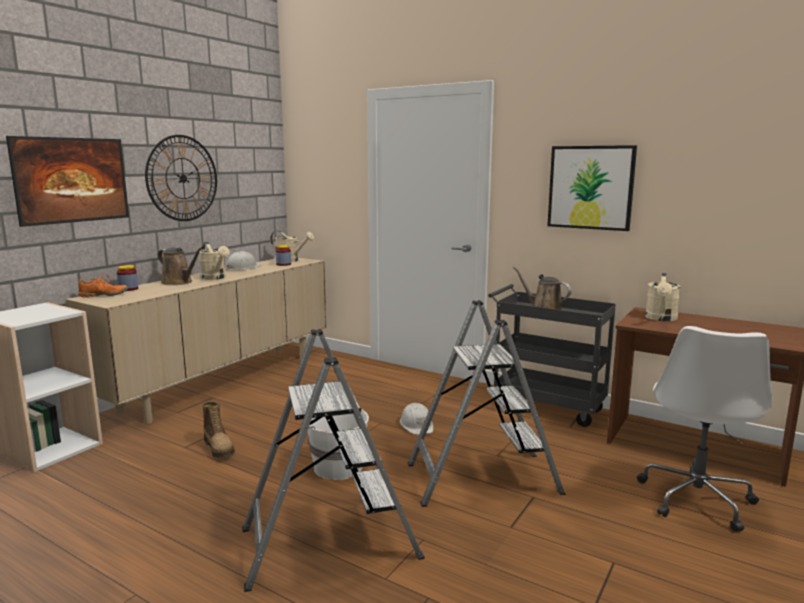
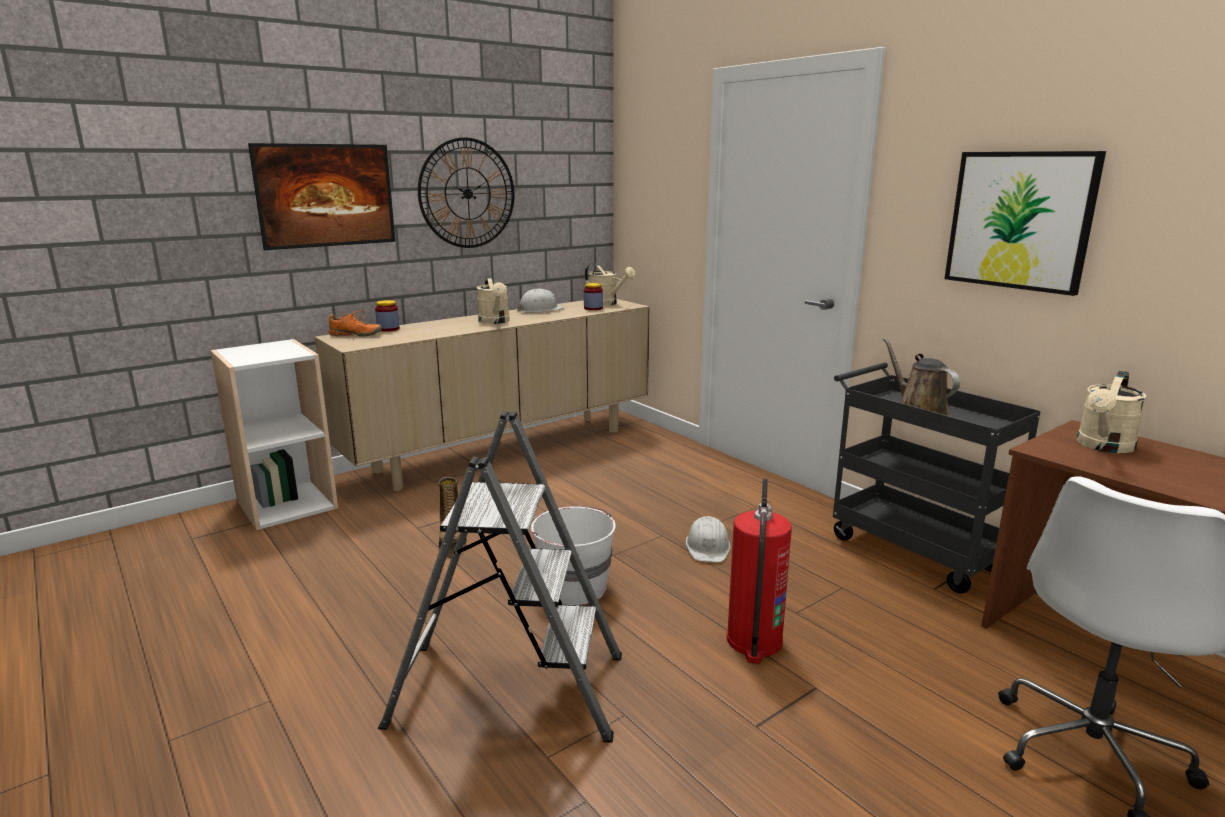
camera: 20 degrees right, 5 degrees up
(179, 282) = (449, 324): brown watering can -> none
(480, 477) = (754, 641): grey step ladder -> fire extinguisher

